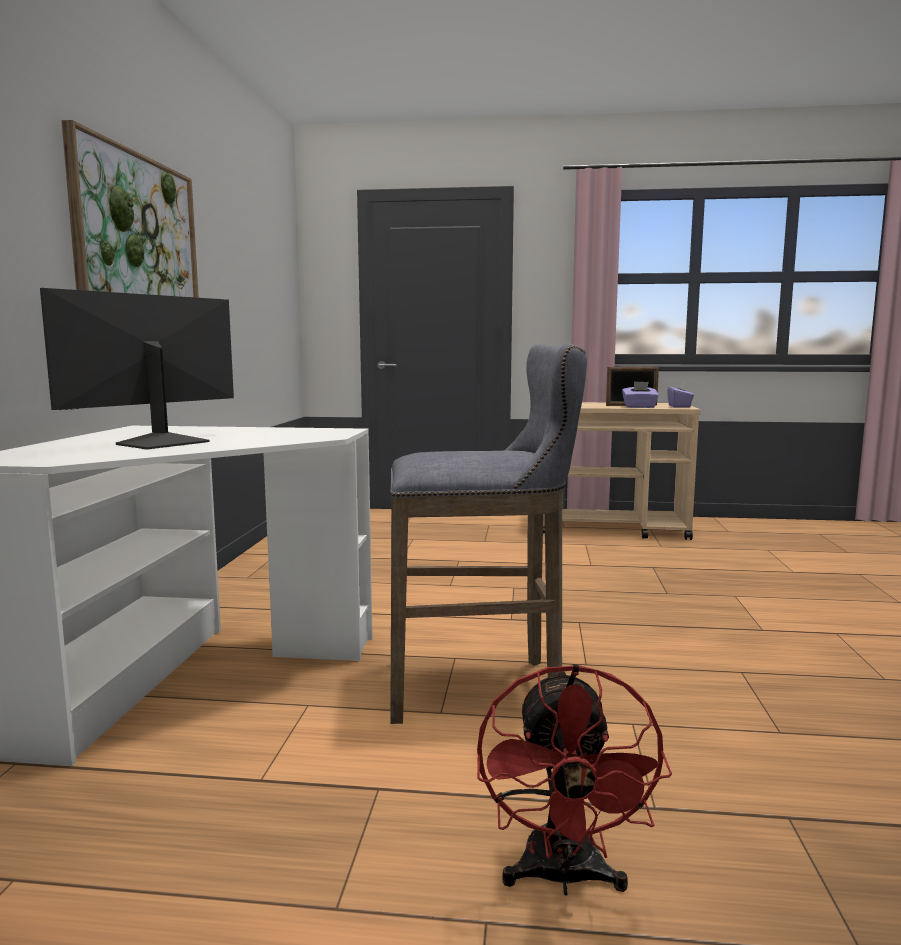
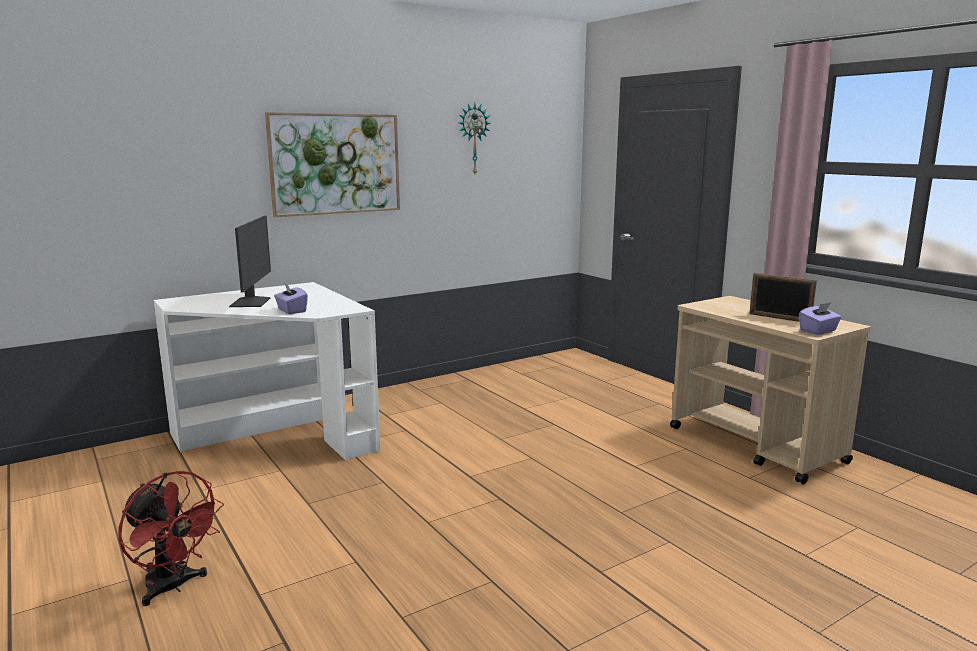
camera: 50 degrees right, 5 degrees up
(161, 443) = (251, 302): monitor -> monitor turned 90 degrees clockwise
(239, 236) = (473, 139): none -> wall clock
(481, 688) = (351, 503): grey stool -> none
(563, 878) = (173, 587): red fan -> red fan turned 105 degrees counterclockwise
(639, 407) = (768, 323): purple tissue box -> purple tissue box (291, 311)

